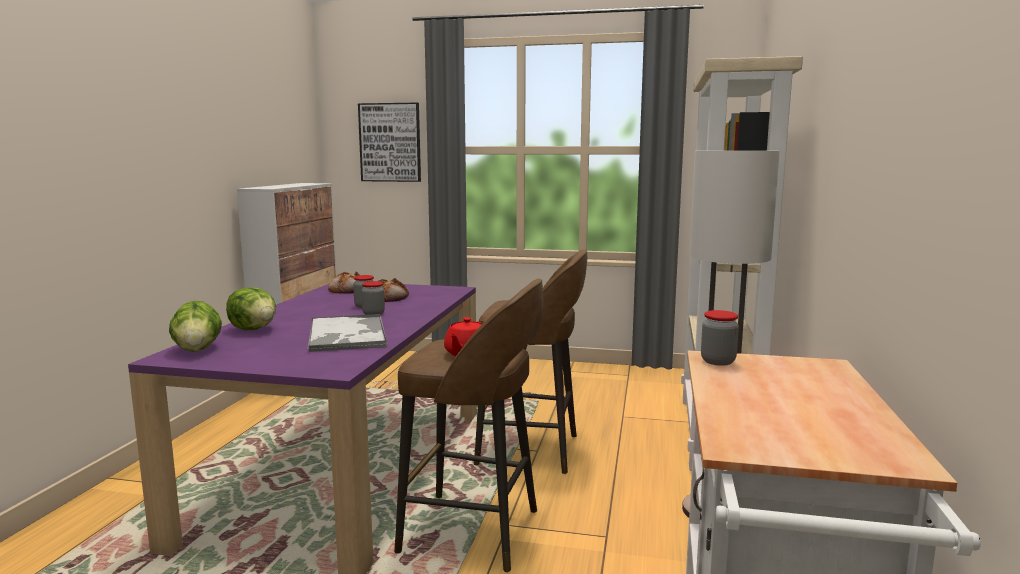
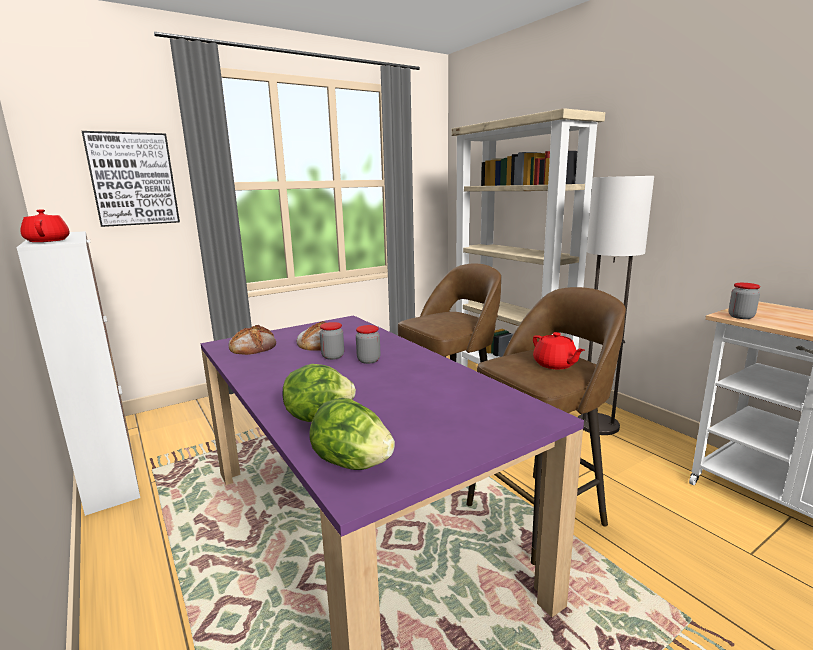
camera: 45 degrees left, 5 degrees up
(268, 186) = (48, 241): none -> red teapot
(347, 334) = (423, 385): tray -> none

